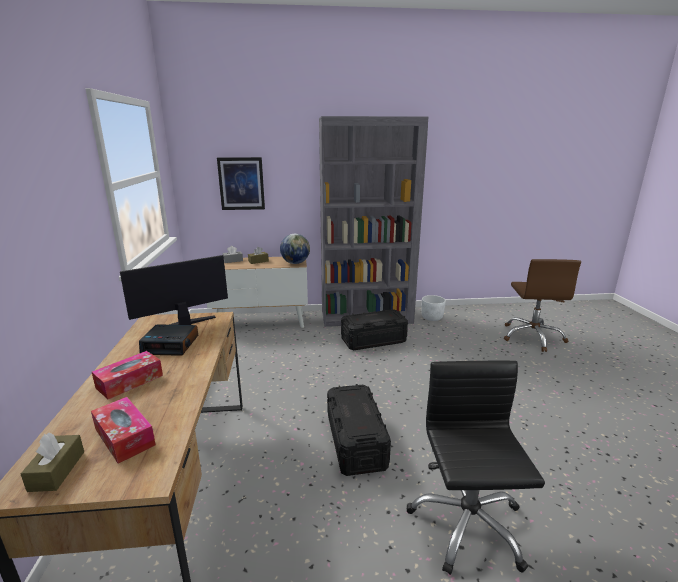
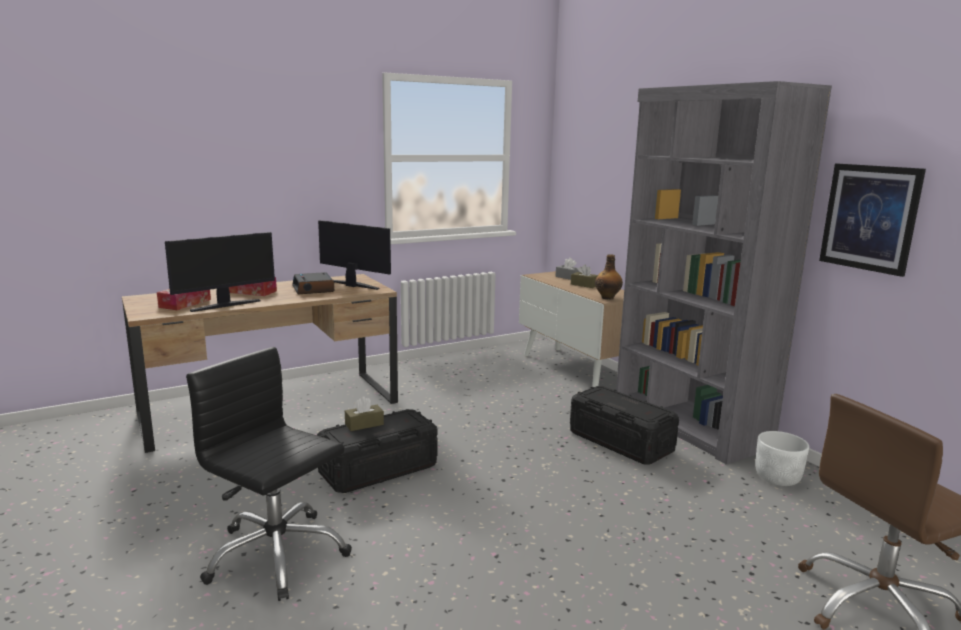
camera: 65 degrees right, 5 degrees down
(57, 471) = (152, 300): brown tissue box -> brown tissue box (364, 424)
(175, 404) = (225, 305): none -> monitor
(241, 183) = (602, 181): picture -> picture (869, 218)
(295, 263) = (608, 297): globe -> bottle
(466, 524) = (276, 555): black office chair -> black office chair turned 120 degrees counterclockwise

